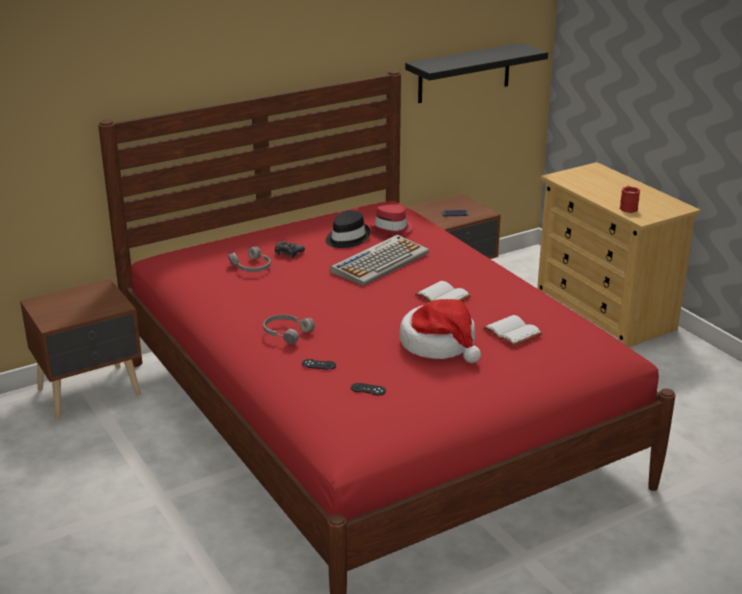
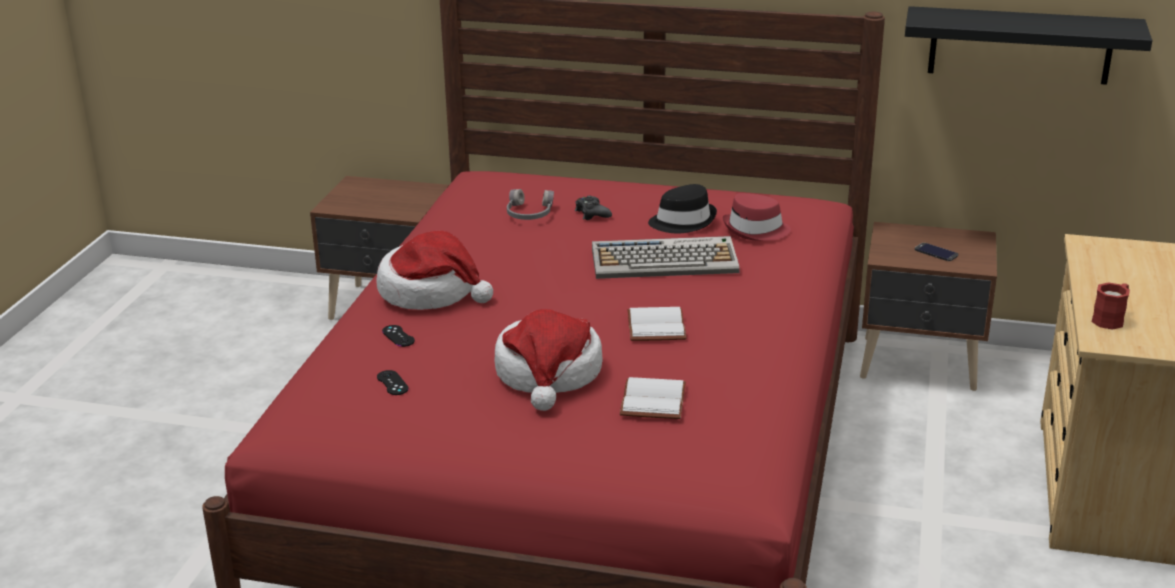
camera: 45 degrees right, 0 degrees up
(286, 333) = (430, 291): grey headphones -> hat

